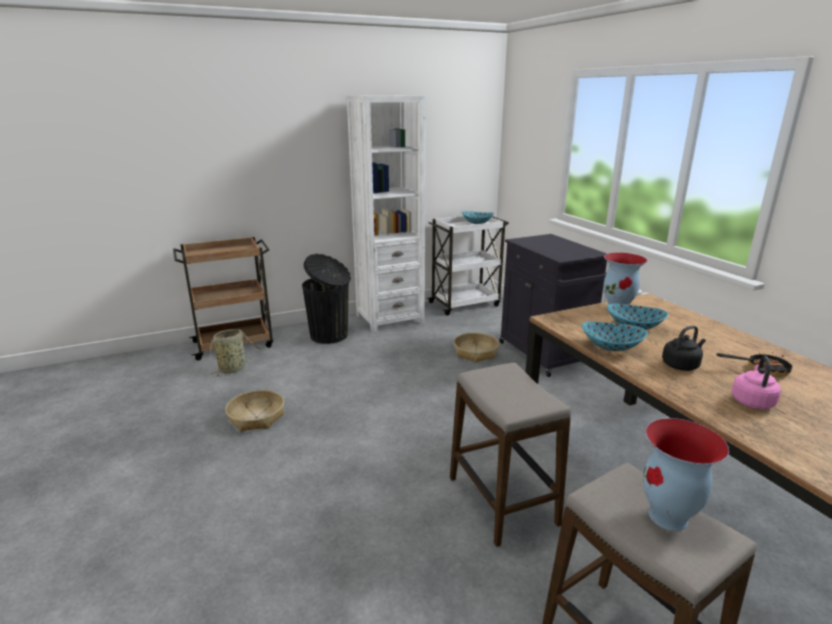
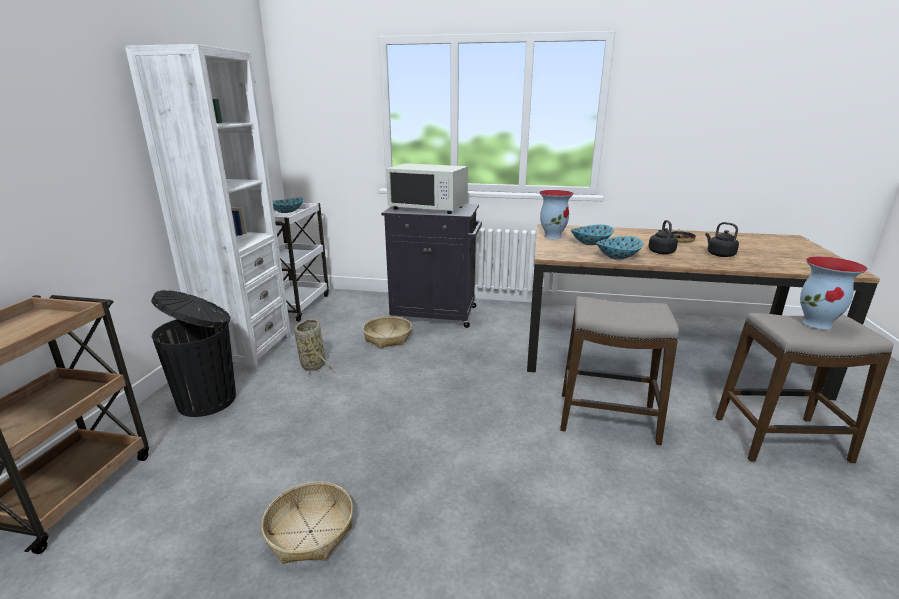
camera: 55 degrees left, 0 degrees up
(234, 368) = (145, 515): basket -> basket (313, 364)
(552, 245) = (428, 208): none -> white microwave
(752, 401) = (719, 254): pink kettle -> black kettle

